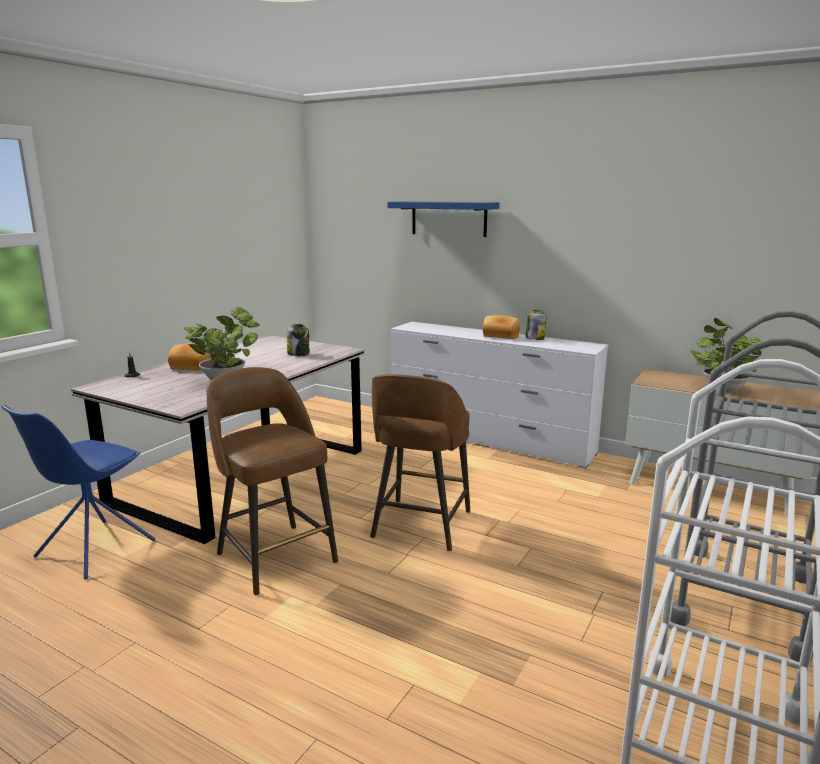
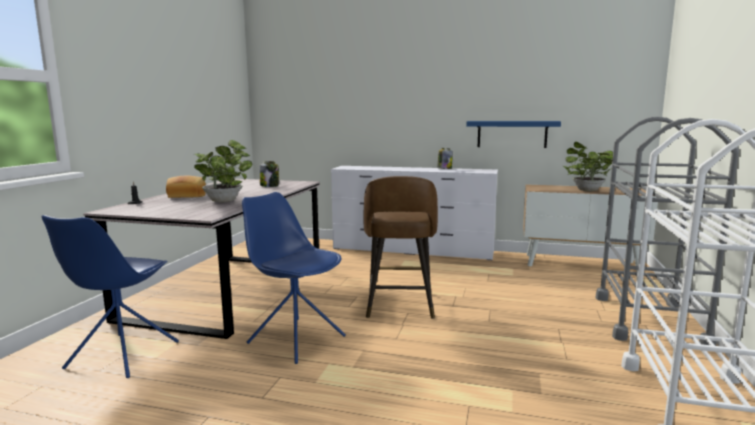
camera: 15 degrees left, 5 degrees down
(275, 556) = (295, 339): brown stool -> blue chair
(448, 218) = (370, 84): blue shelf -> blue shelf (512, 134)
(500, 336) = (418, 169): bread -> none

